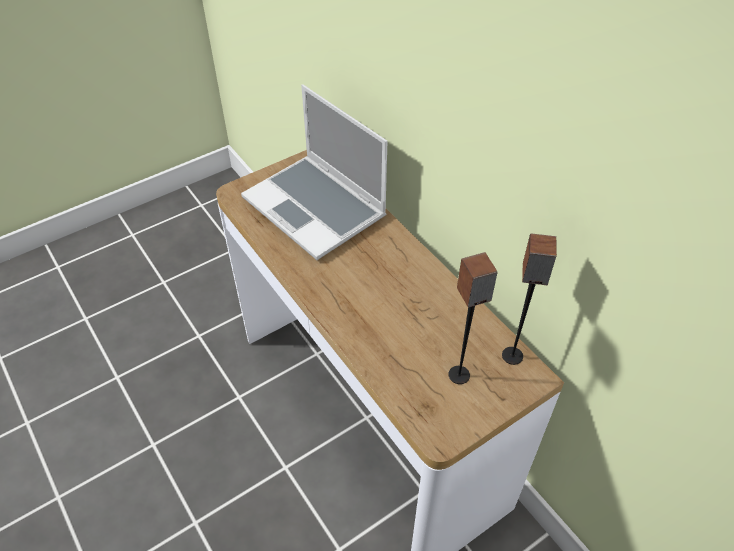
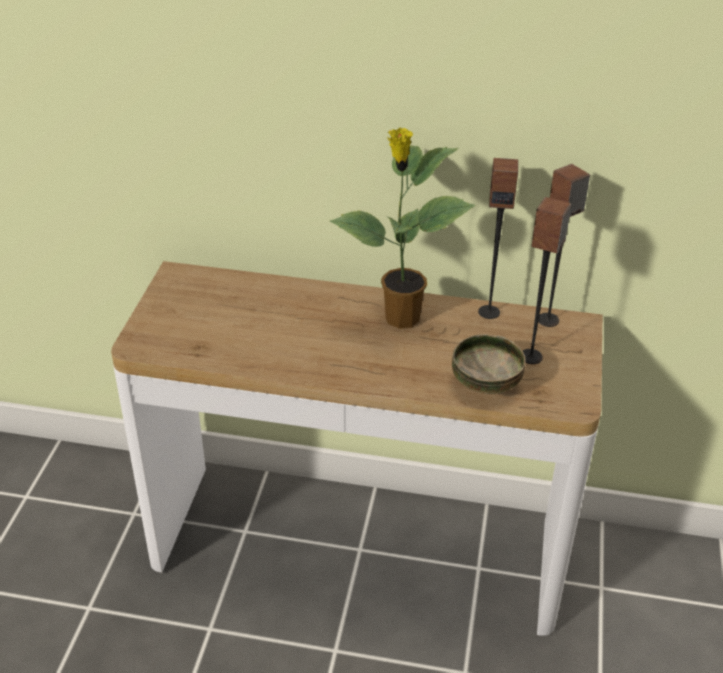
camera: 45 degrees left, 10 degrees down
(316, 208) = (240, 312): laptop -> none
(399, 370) = (486, 383): none -> bowl
(407, 280) = (400, 319): none -> potted plant
(476, 318) = (489, 312): none -> speaker

